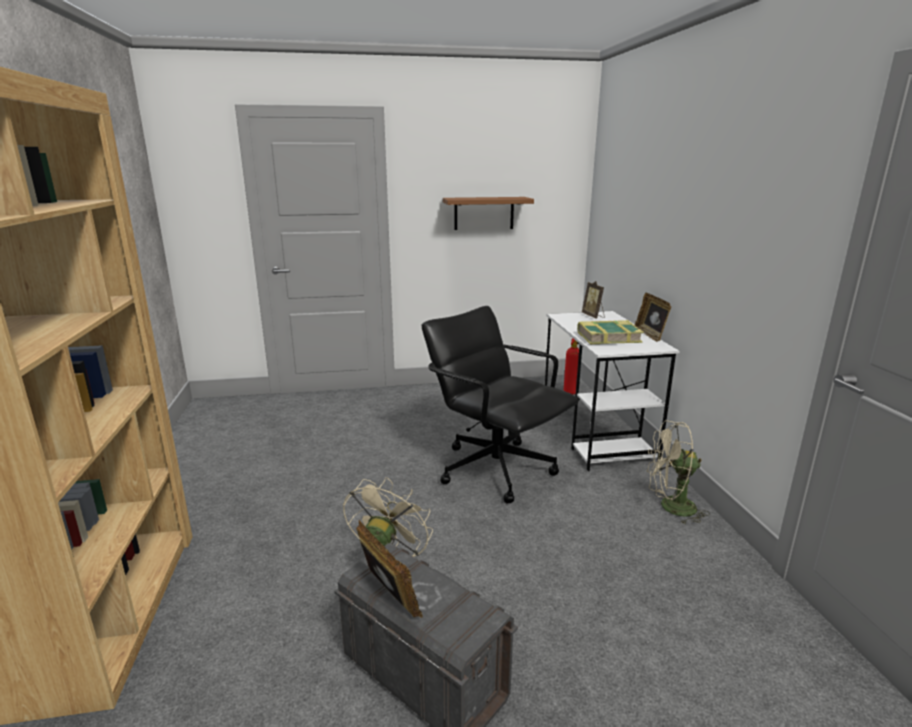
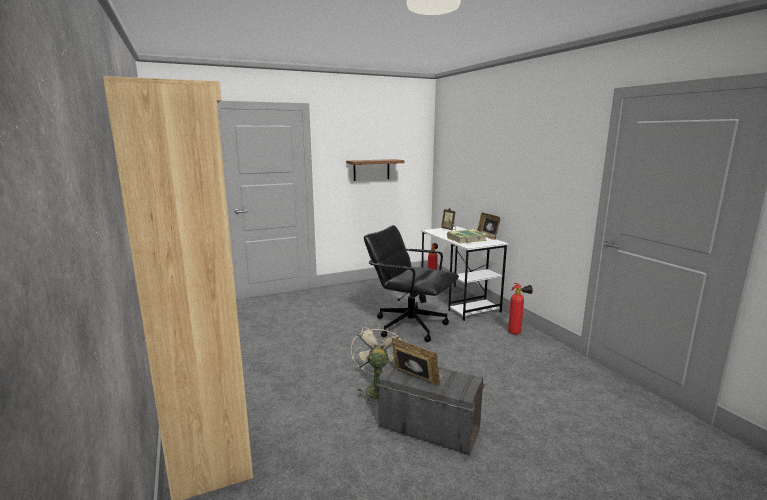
camera: 15 degrees left, 5 degrees down
(670, 507) = (517, 332): beige fan -> fire extinguisher

